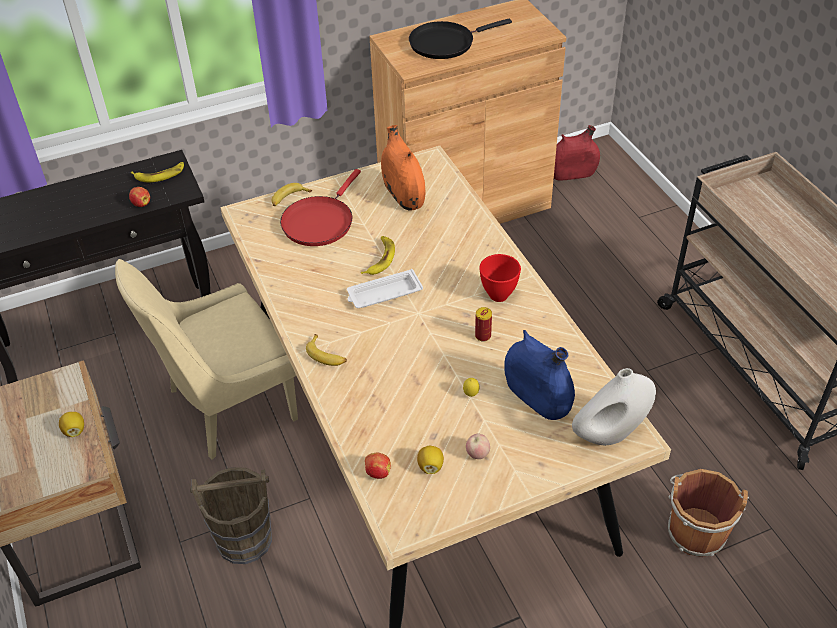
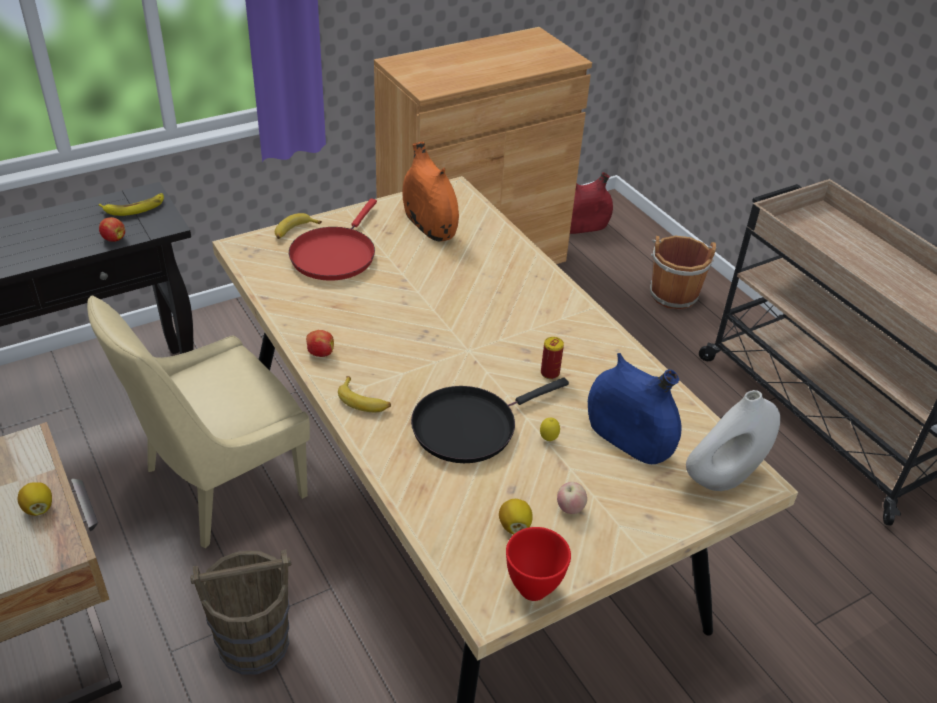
camera: 10 degrees left, 5 degrees down
(377, 472) = (449, 537): apple -> apple (320, 353)
(380, 258) = (412, 292): banana -> none
(383, 293) = (423, 330): white tray -> none
(445, 43) = (461, 67): black frying pan -> black frying pan (469, 426)
(499, 294) = (560, 328): red bowl -> red bowl (533, 587)
(696, 530) = (789, 599): brown bucket -> brown bucket (673, 293)

